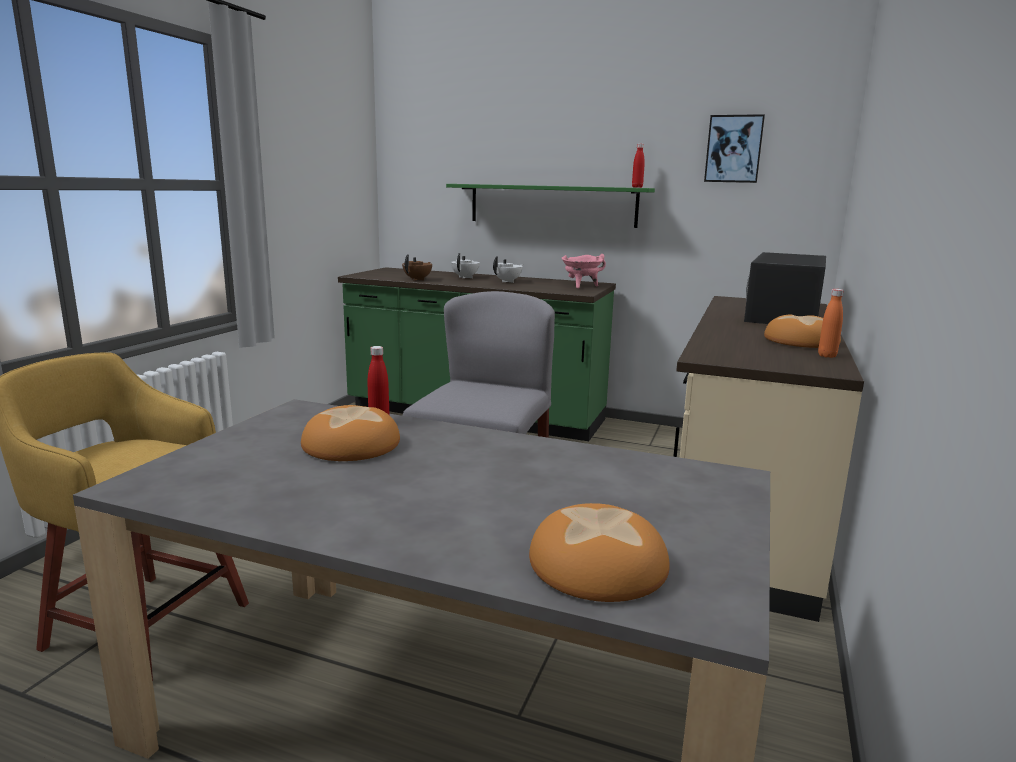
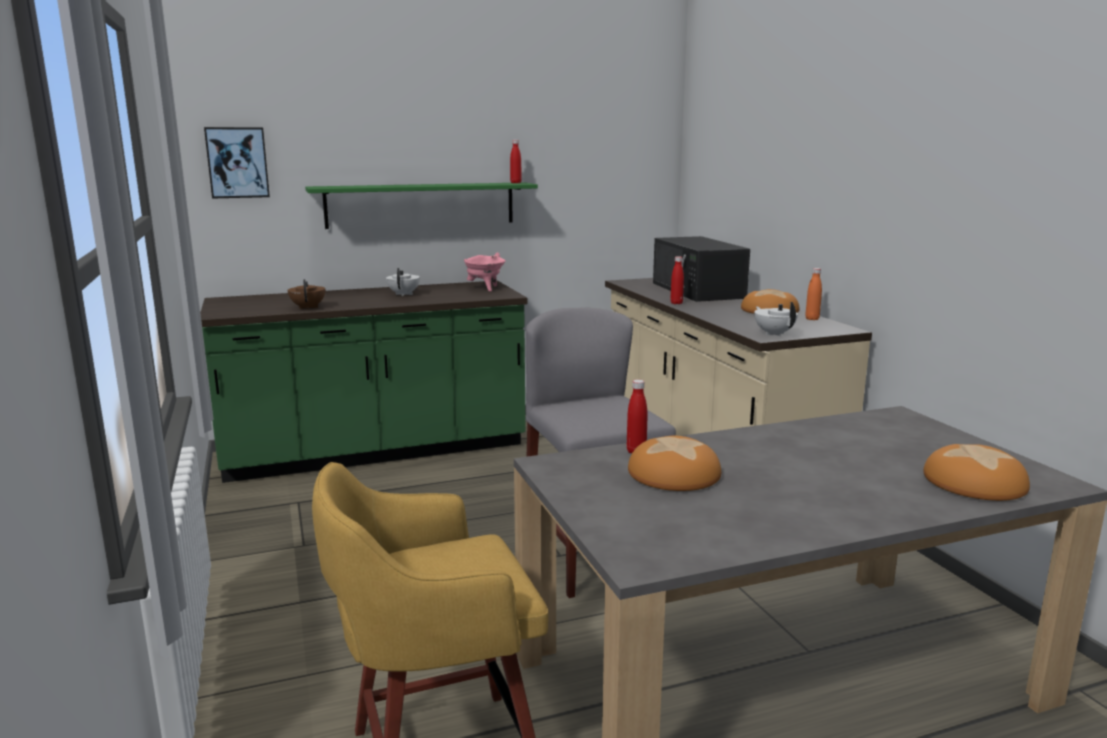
camera: 40 degrees left, 0 degrees up
(465, 277) = (346, 296): white teapot -> white teapot (774, 334)
(716, 319) = (676, 303): none -> red bottle
(733, 149) = (591, 143): picture -> picture (237, 162)

